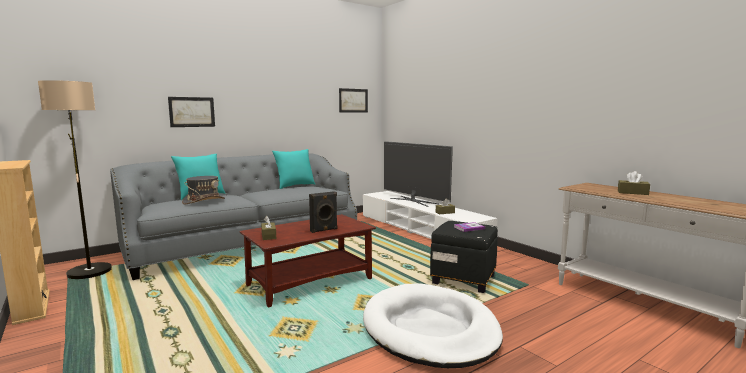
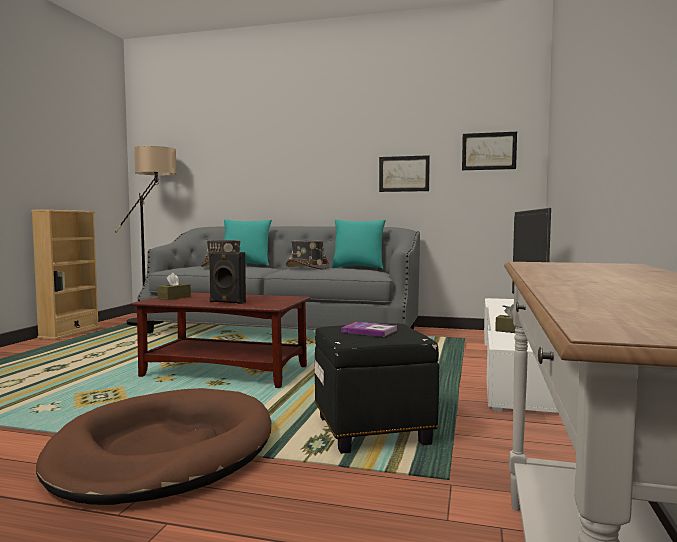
camera: 50 degrees right, 5 degrees down
(192, 112) = (267, 174): picture -> picture (404, 174)
(273, 191) = (307, 268): none -> grey hat
(430, 329) = (164, 451): white dog bed -> brown dog bed
(632, 192) = (606, 274): brown tissue box -> none

